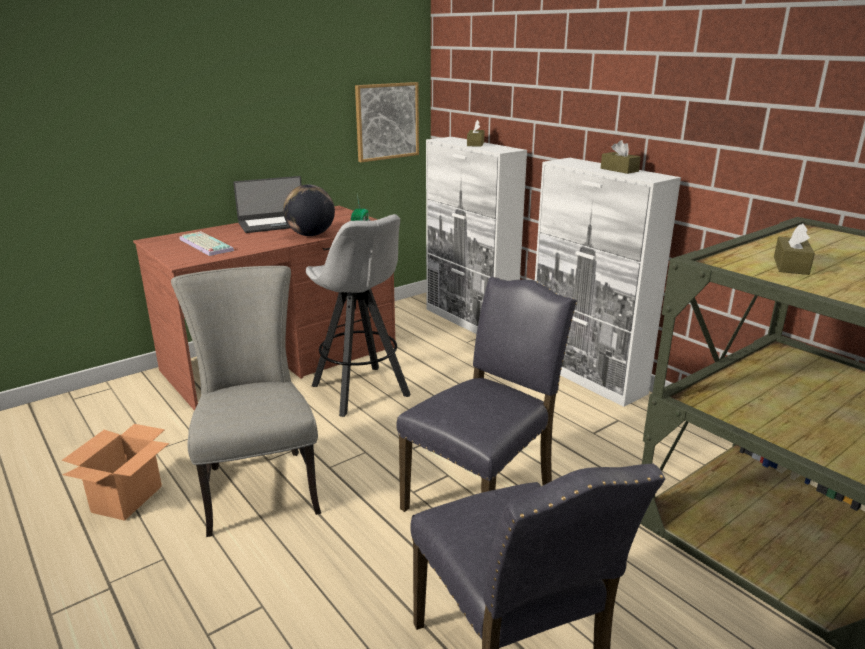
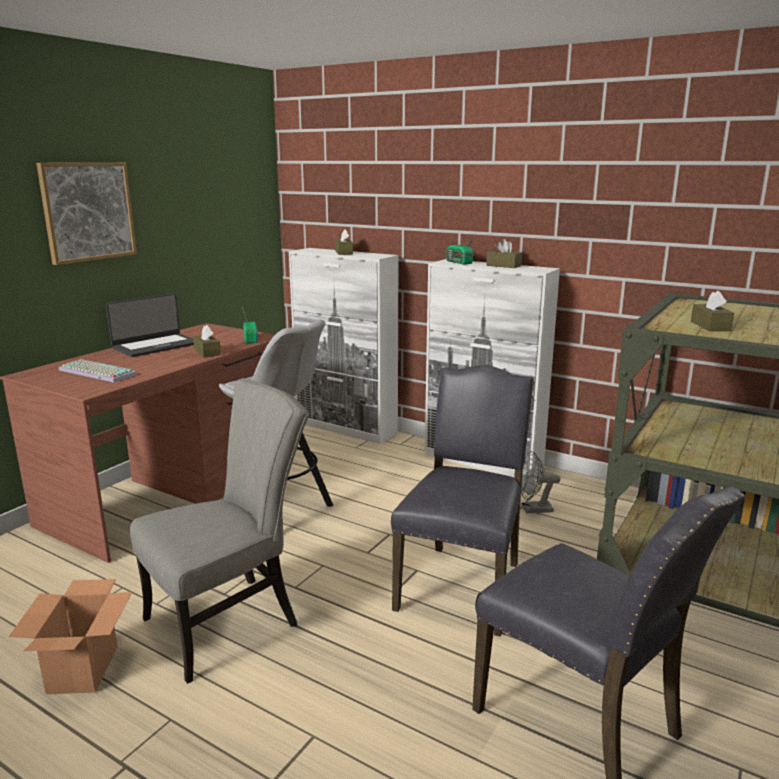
camera: 20 degrees left, 5 degrees down
(259, 484) = (231, 620): grey chair -> grey chair turned 90 degrees clockwise
(310, 235) = (207, 352): globe -> brown tissue box
(387, 121) = (243, 235): picture -> picture (88, 211)
(576, 163) = (459, 262): none -> radio
(605, 437) = (532, 510): none -> grey fan

